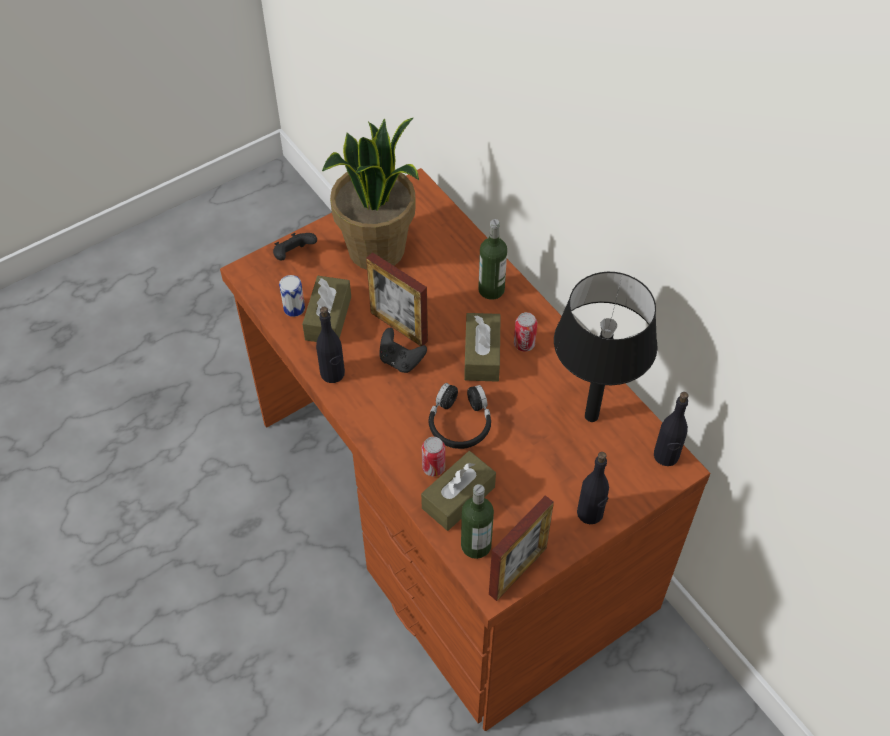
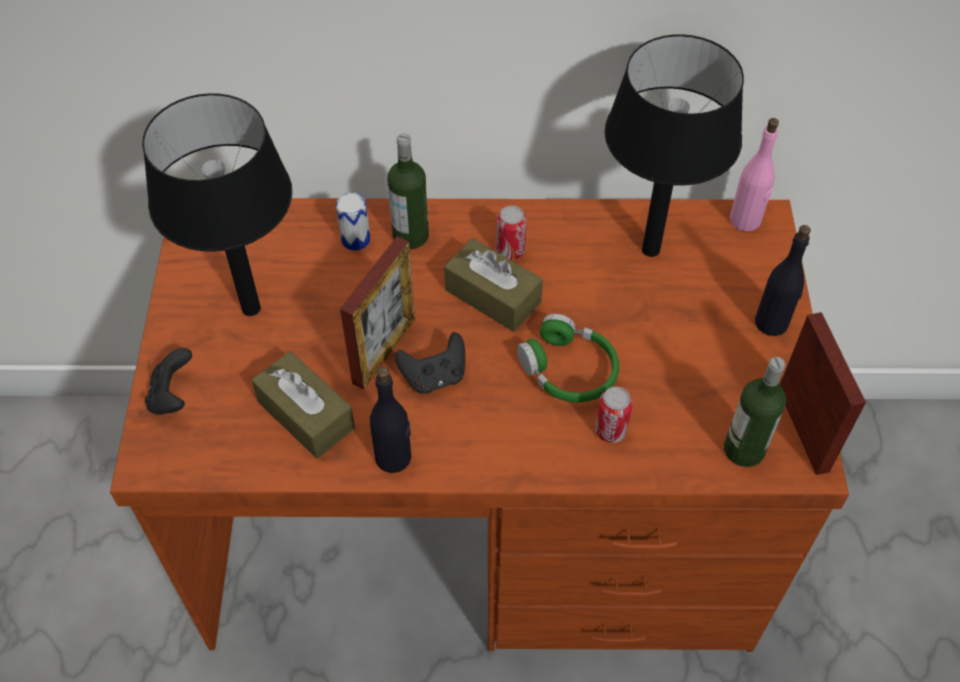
camera: 55 degrees left, 0 degrees up
(294, 308) = (256, 443): can -> can (355, 239)
(377, 250) = (251, 307): potted plant -> black table lamp
(399, 327) = (384, 350): picture frame -> picture frame turned 45 degrees counterclockwise
(458, 497) = (669, 430): brown tissue box -> none
(460, 423) = (568, 370): black headphones -> green headphones
(666, 456) = (745, 220): black bottle -> pink bottle

